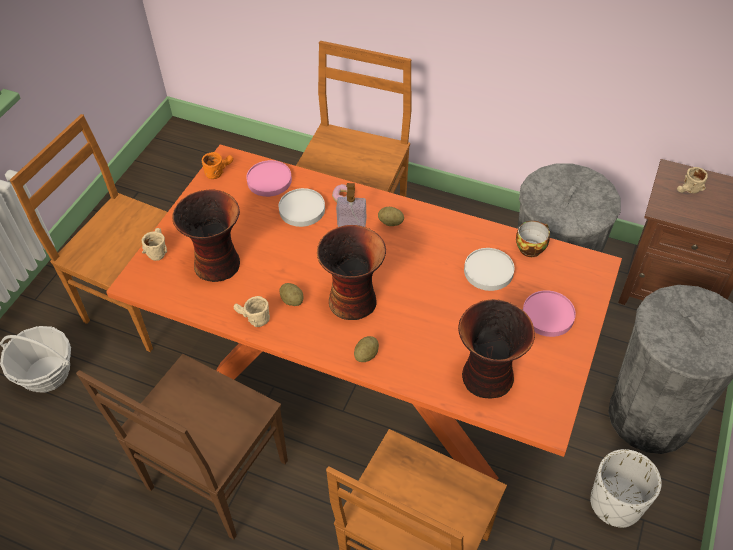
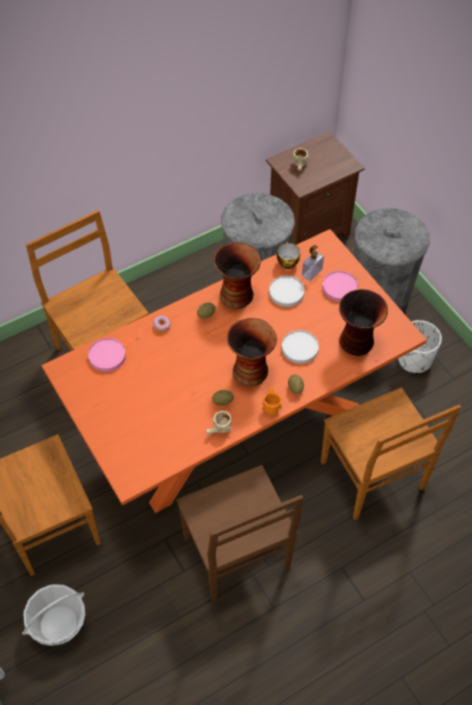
camera: 55 degrees left, 5 degrees up
(157, 249) = (110, 453): beige mug -> none
(219, 171) = (69, 379): orange mug -> orange mug (270, 404)
(219, 264) = (156, 424): vase -> vase (237, 294)
(302, 210) = (151, 353): white plate -> white plate (300, 348)
(352, 222) = (187, 334): soap dispenser -> soap dispenser (312, 272)

